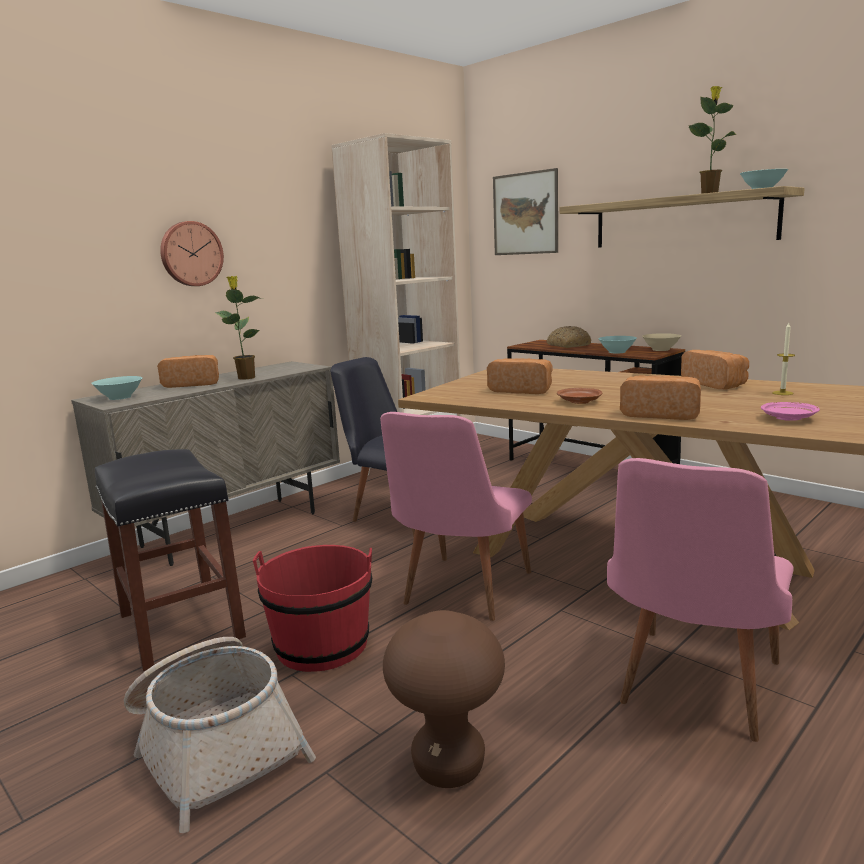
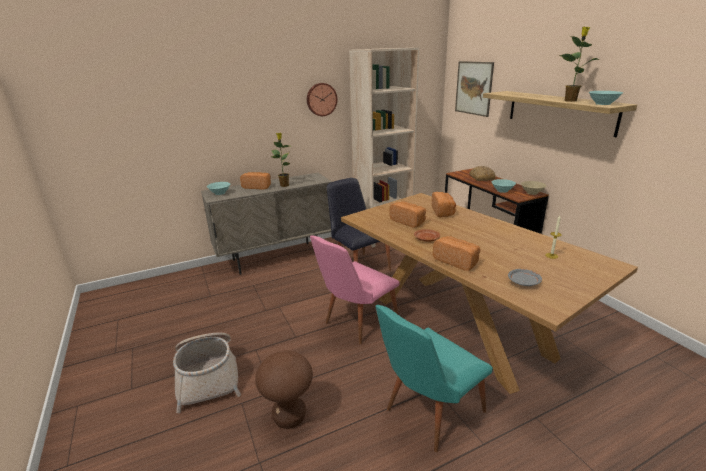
camera: 20 degrees right, 10 degrees up
(179, 625) = (226, 309): black stool -> none
(191, 254) = (263, 117): wall clock -> wall clock (321, 99)
(322, 645) = (277, 337): red bucket -> none
(692, 690) = (427, 414): pink chair -> turquoise chair
(715, 384) = (522, 237): bread -> bread (443, 212)
(788, 418) = (523, 282): pink plate -> grey plate

